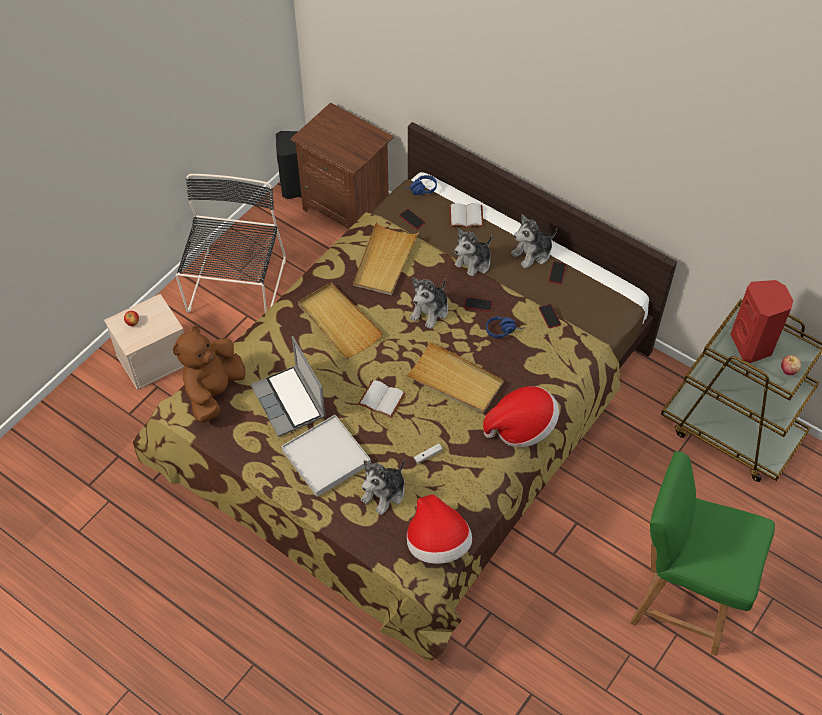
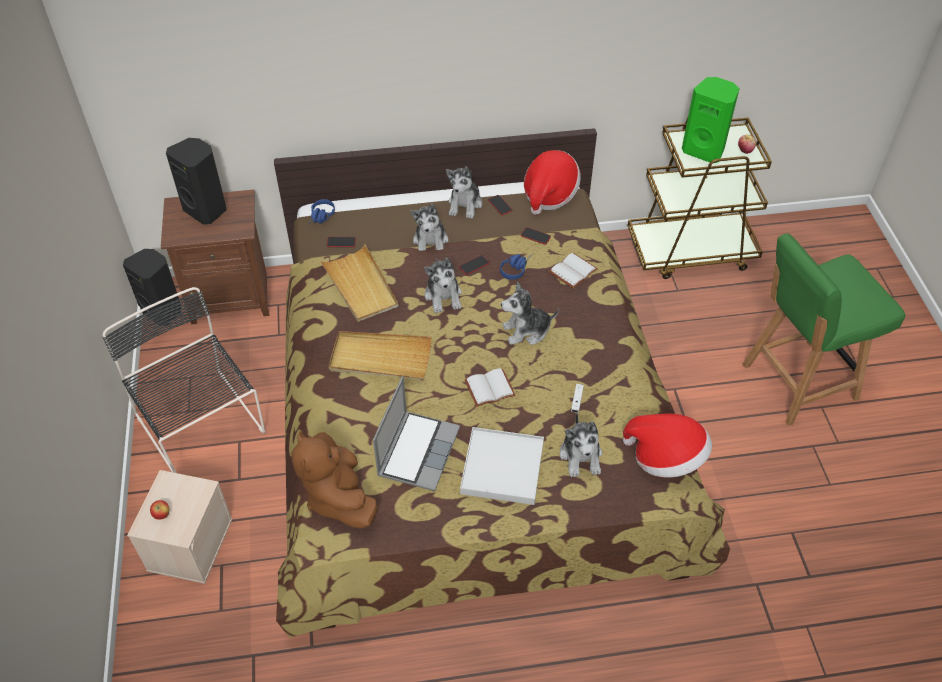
camera: 45 degrees left, 5 degrees down
(290, 402) = (418, 450): laptop -> laptop turned 90 degrees counterclockwise
(346, 130) = (207, 210): none -> black speaker
(455, 380) = (526, 331): beige tray -> plush toy
(465, 217) = (382, 213): white book -> white book (573, 272)
(521, 427) = (614, 326): hat -> hat (549, 194)
(752, 344) = (704, 150): red speaker -> green speaker

